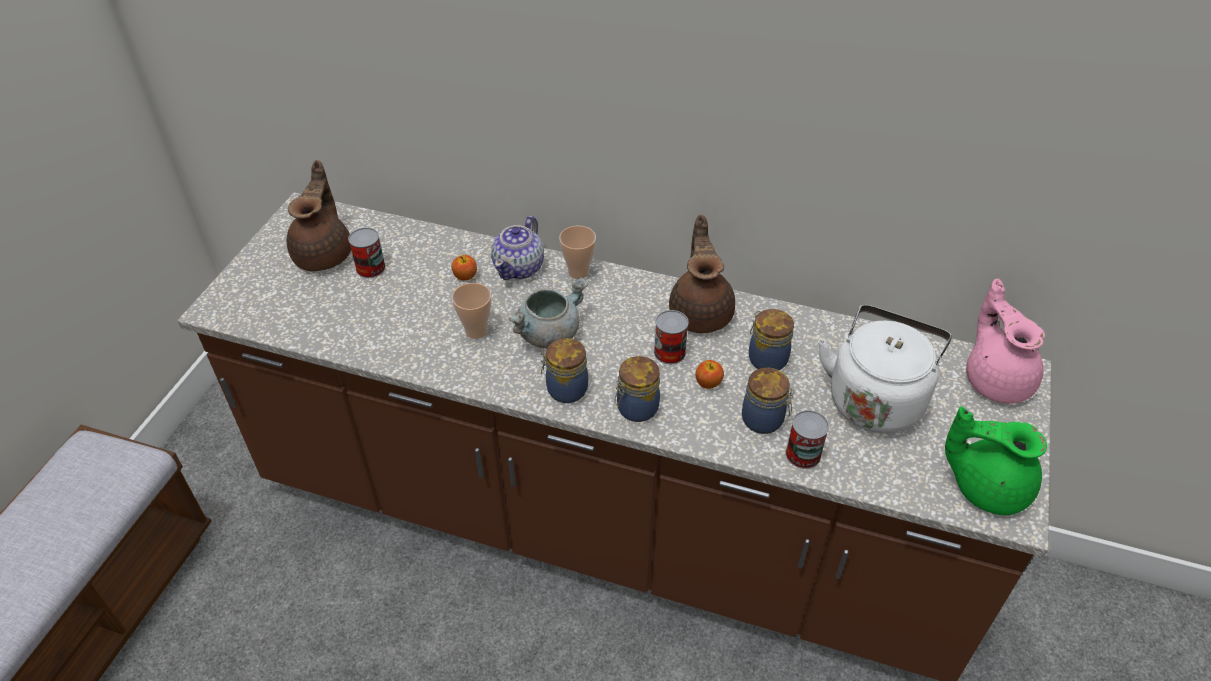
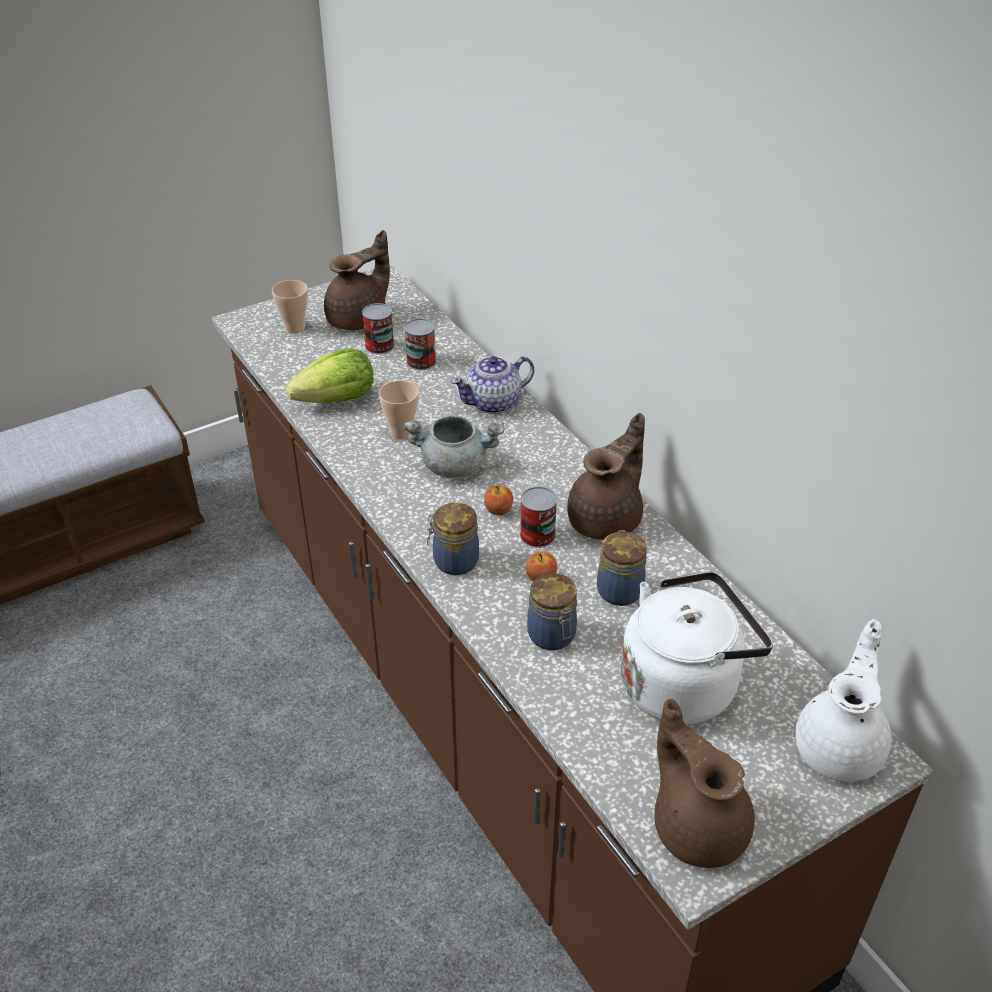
camera: 40 degrees right, 5 degrees down
(390, 333) = (337, 400): none -> lettuce
(465, 276) = (442, 387): apple -> apple (498, 510)
(565, 389) = (416, 513): jar -> none
(578, 272) = (538, 431): cup -> cup (294, 327)
(803, 454) = (552, 684): can -> can (421, 361)
(986, 486) = (698, 826): green teapot -> brown teapot
(996, 379) = (840, 747): pink teapot -> white teapot

